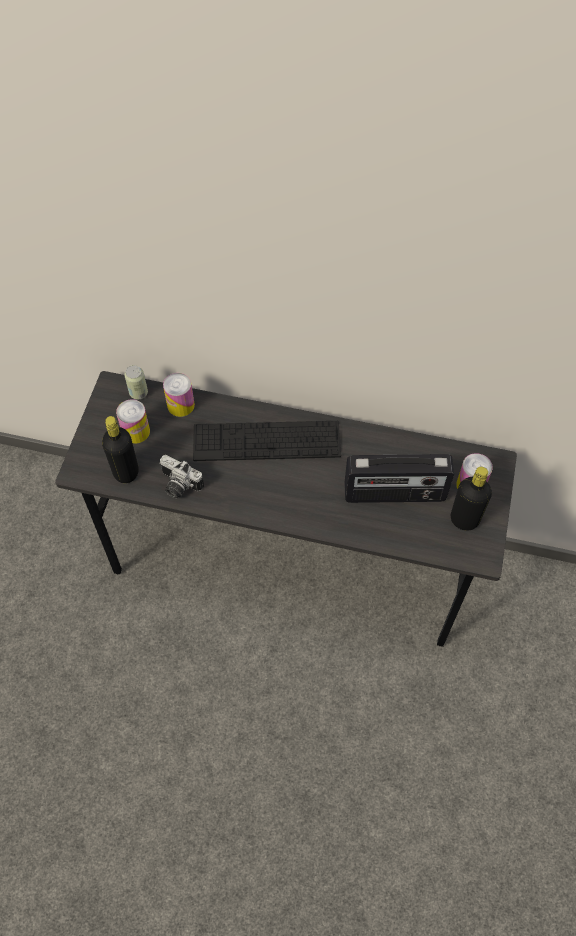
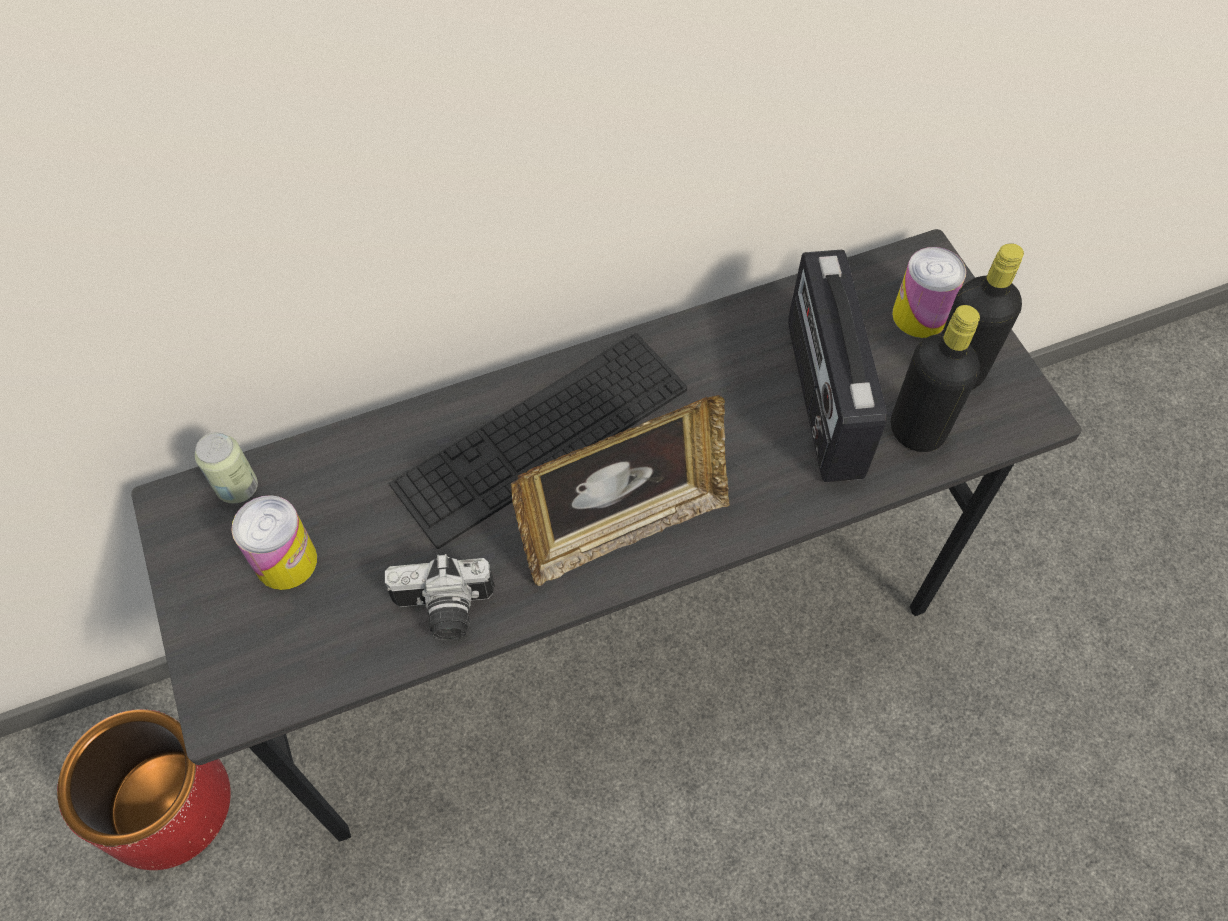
camera: 35 degrees left, 0 degrees up
(60, 514) = (168, 804): none -> red planter
(126, 472) = (323, 648): black bottle -> black bottle (917, 431)
(181, 405) = (337, 464): can -> none
(269, 496) = (623, 527): none -> picture frame
(394, 494) = (821, 399): radio -> radio turned 120 degrees clockwise

